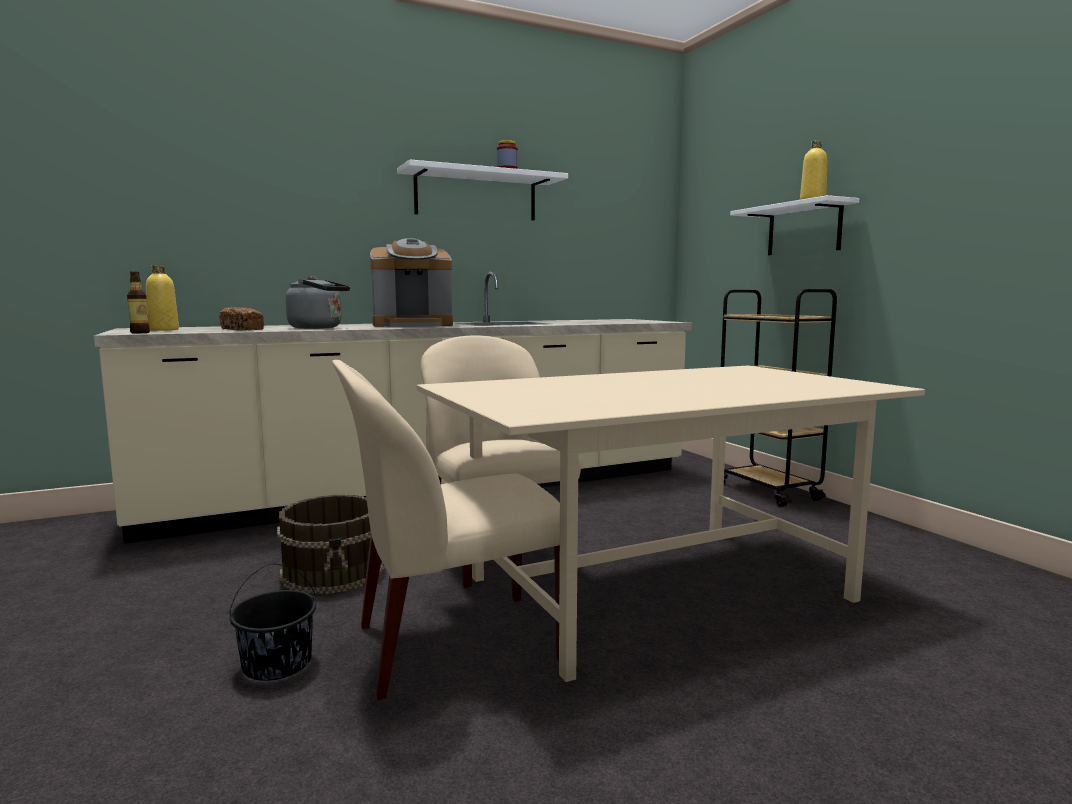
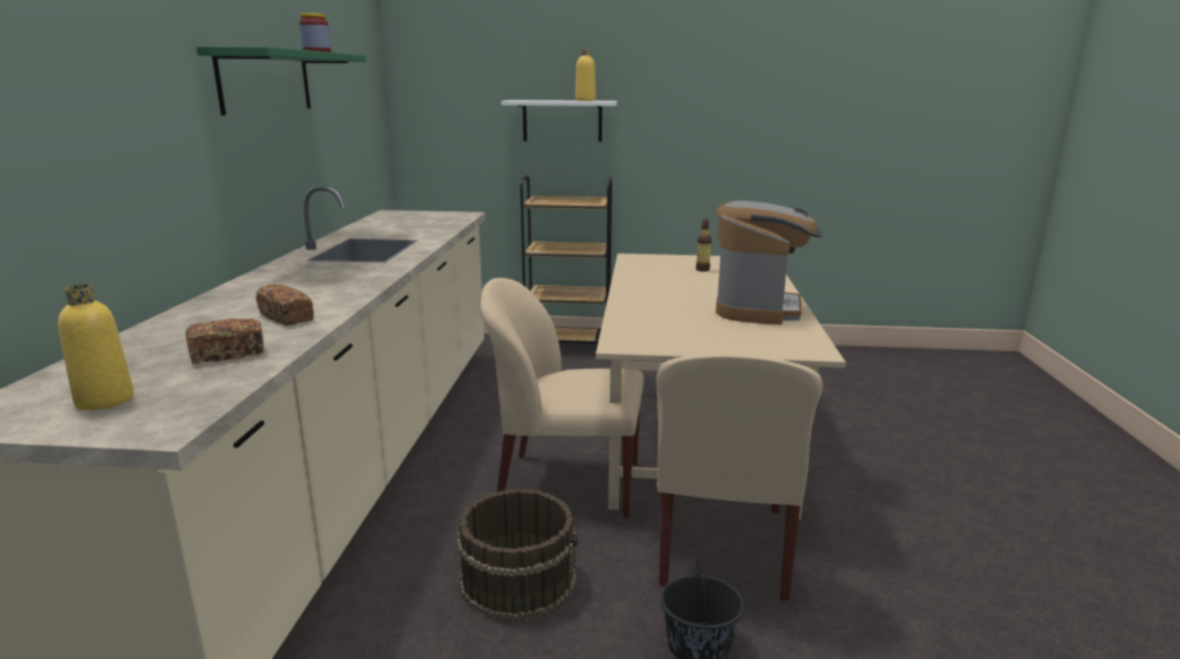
camera: 60 degrees left, 10 degrees up
(140, 333) = (179, 417): bottle -> bottle (702, 270)
(319, 328) = (286, 317): grey kettle -> bread
(413, 325) = (330, 279): coffee machine -> coffee machine (759, 308)
(476, 196) = (266, 81): white shelf -> green shelf

